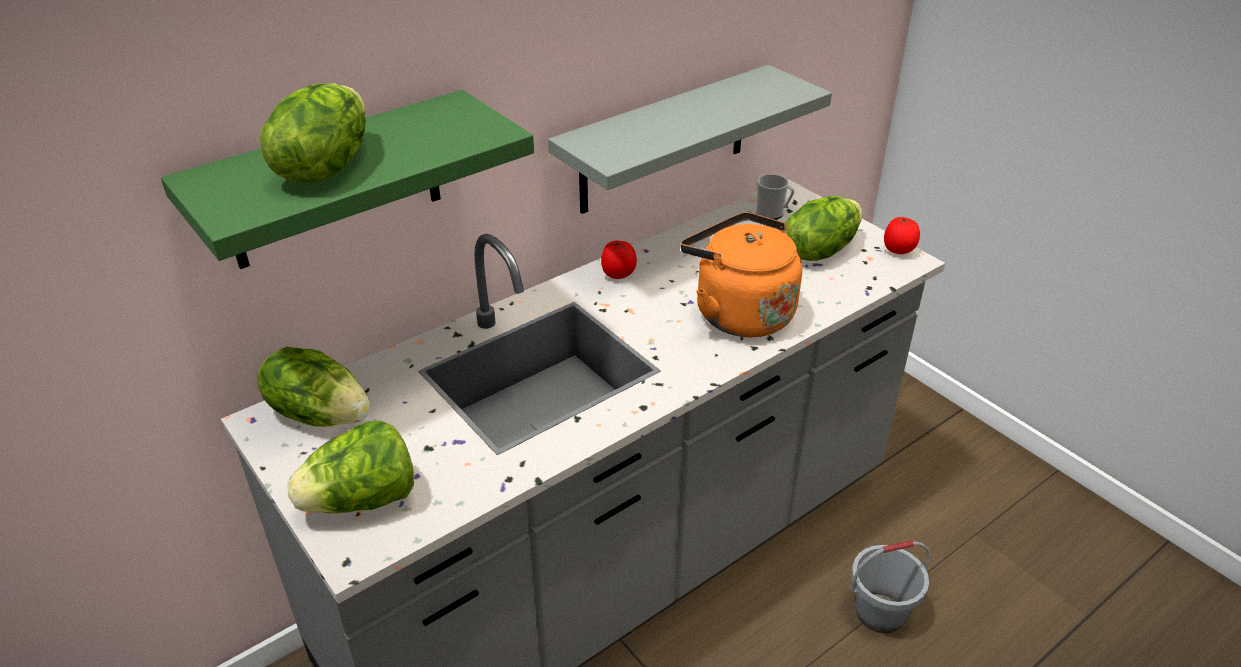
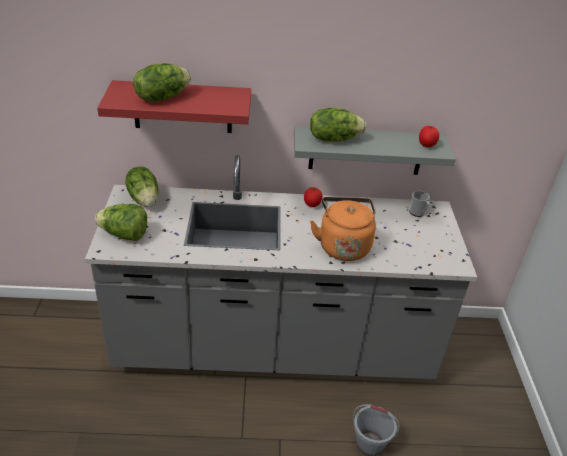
camera: 35 degrees right, 0 degrees up
(334, 181) = (182, 107): green shelf -> red shelf
(819, 250) = (418, 239): lettuce -> lettuce (334, 139)
(898, 251) = (459, 259): tomato -> tomato (426, 145)

